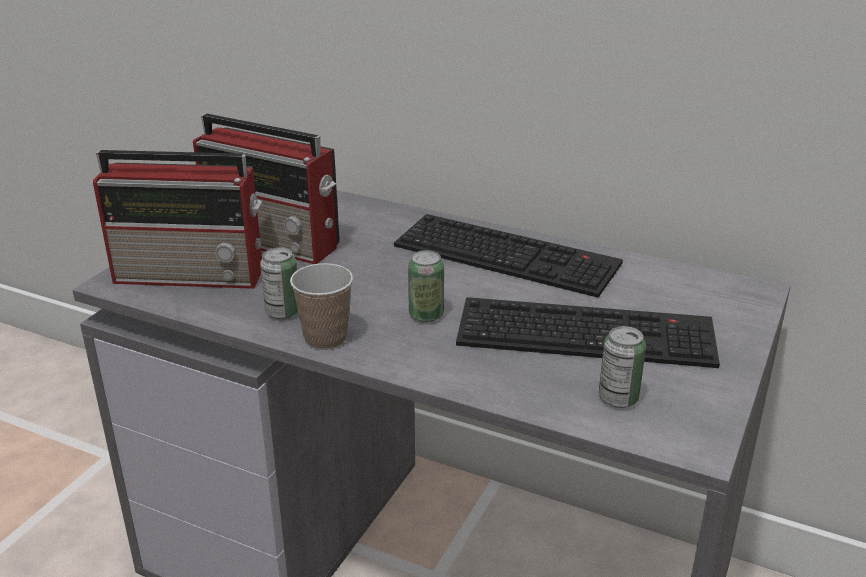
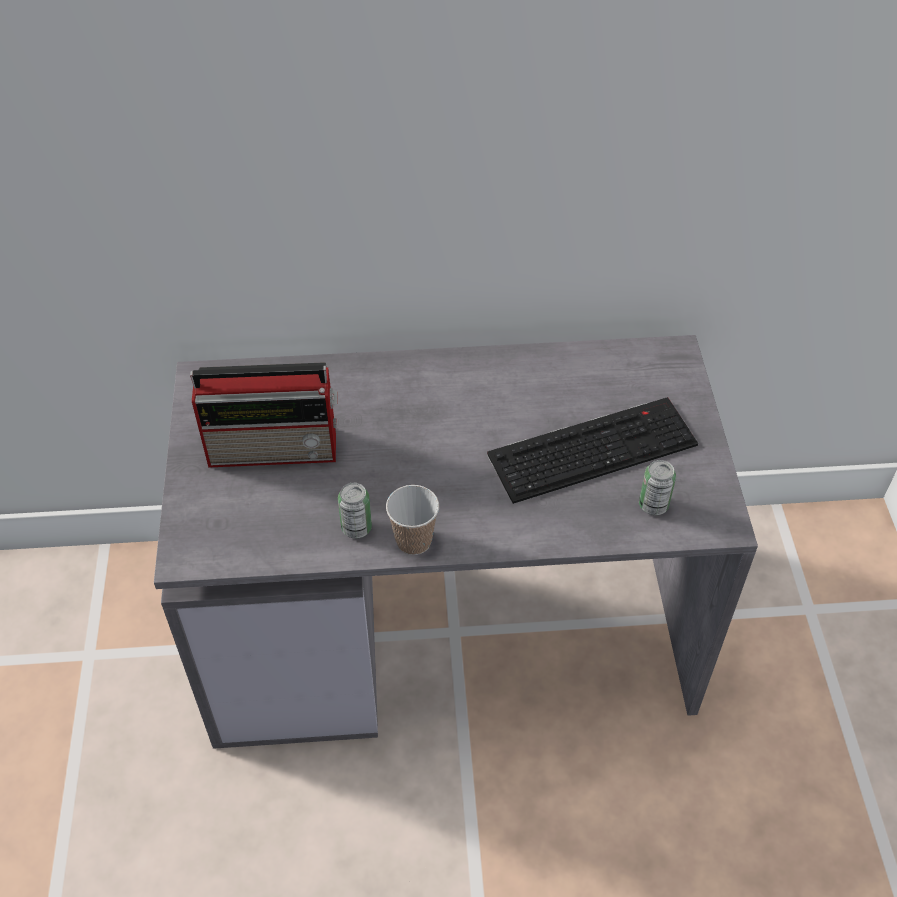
camera: 30 degrees left, 20 degrees up
(193, 274) = (243, 518): radio -> none
(426, 315) = (467, 481): can -> none
(509, 254) = (479, 384): keyboard -> none

